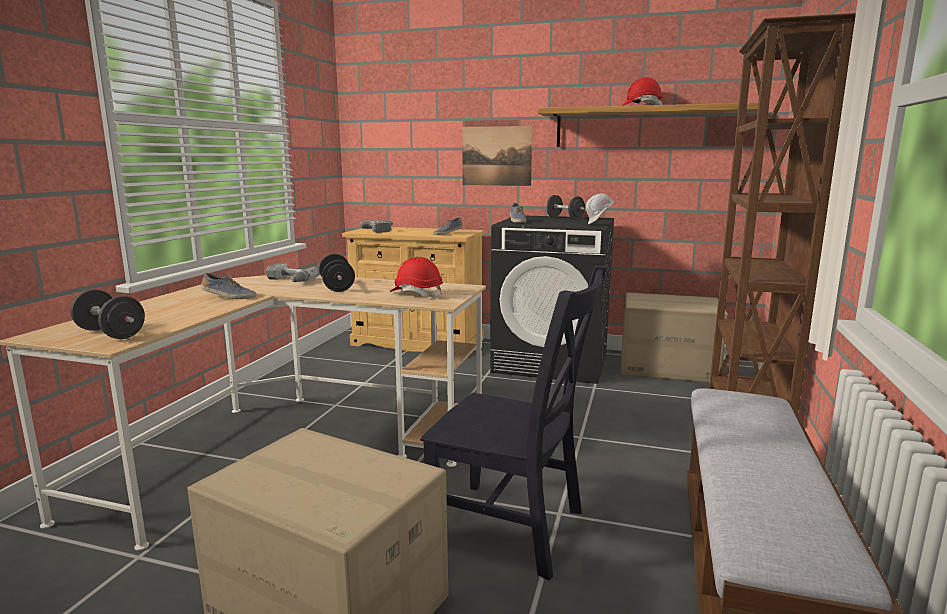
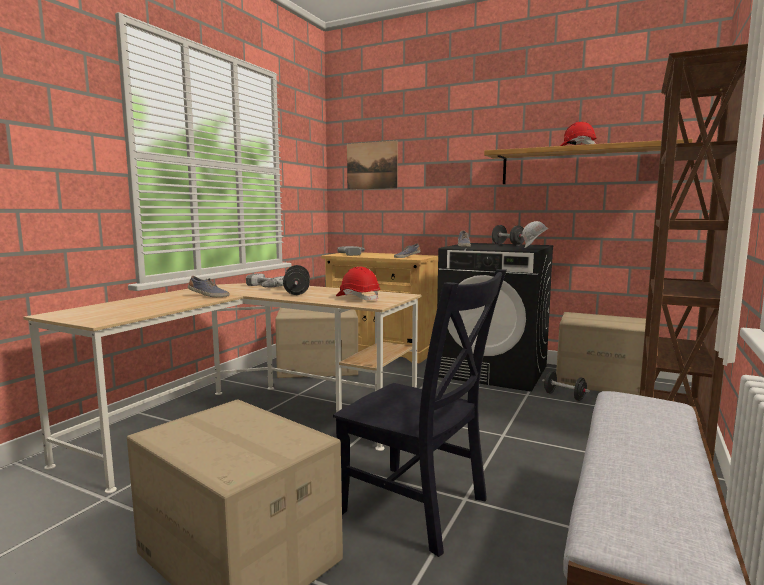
camera: 10 degrees right, 5 degrees down
(110, 333) = (104, 315): black dumbbell -> black dumbbell (564, 396)
(349, 369) = (318, 367): none -> cardboard box
(496, 156) = (451, 193): picture -> picture (372, 165)

